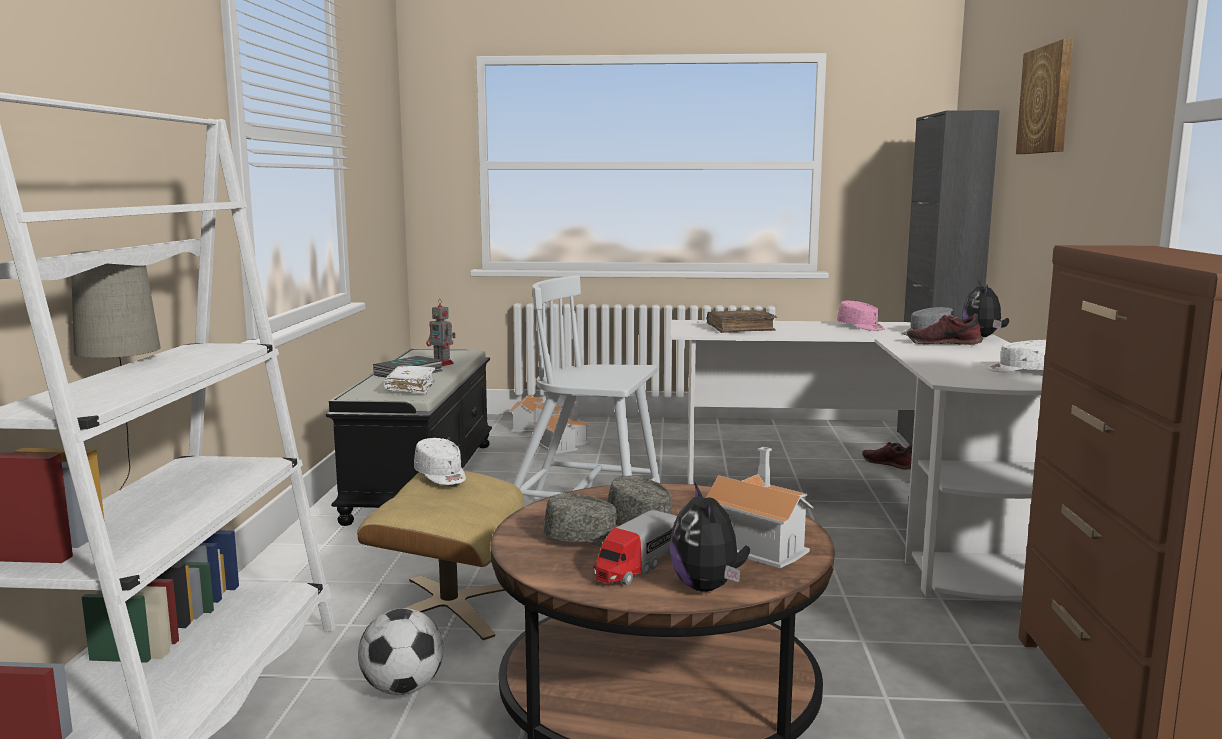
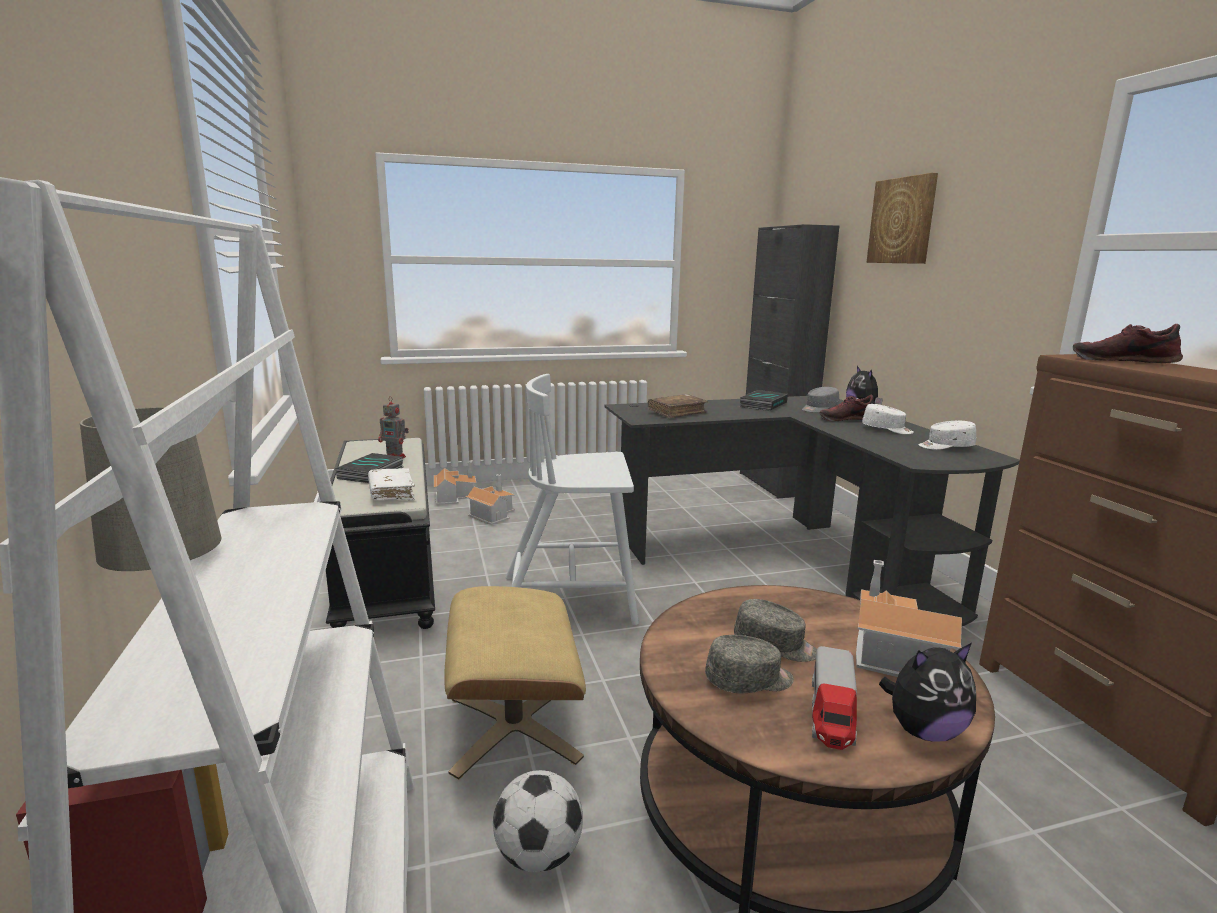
camera: 20 degrees left, 5 degrees up
(441, 475) = (492, 598): white cap -> white cap (887, 429)
(707, 587) = (923, 731): plush toy -> plush toy turned 75 degrees counterclockwise
(861, 327) = (762, 404): pink cap -> book
(876, 516) = (789, 558): white desk -> black desk
(889, 464) = (759, 505): shoe -> shoe (1123, 361)

